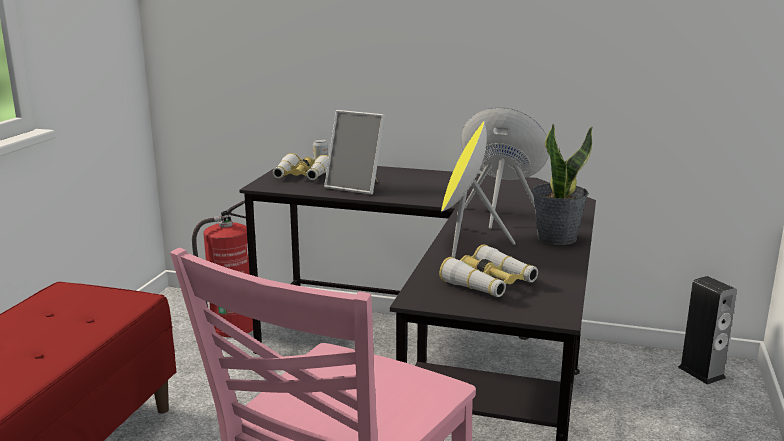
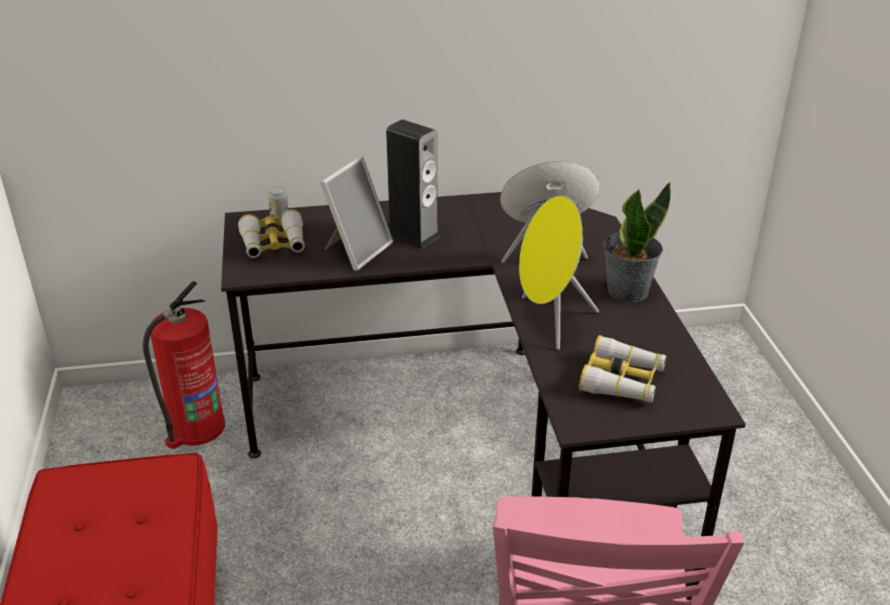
camera: 25 degrees left, 15 degrees up
(357, 187) = (356, 250): picture frame -> picture frame turned 60 degrees counterclockwise
(701, 372) = (702, 350): speaker -> speaker (413, 235)

